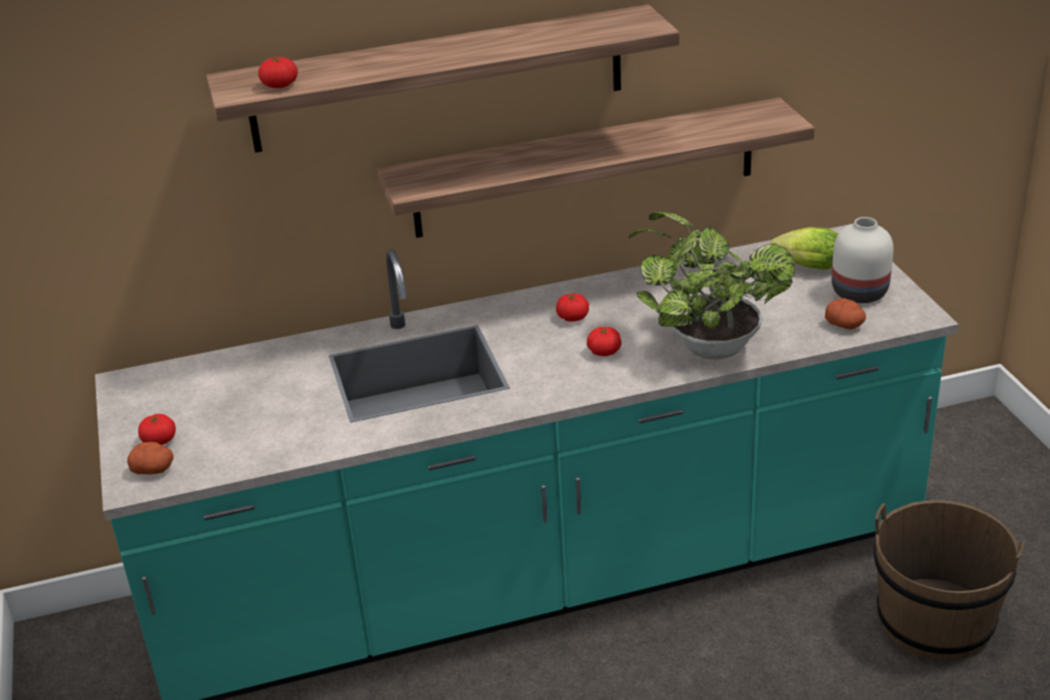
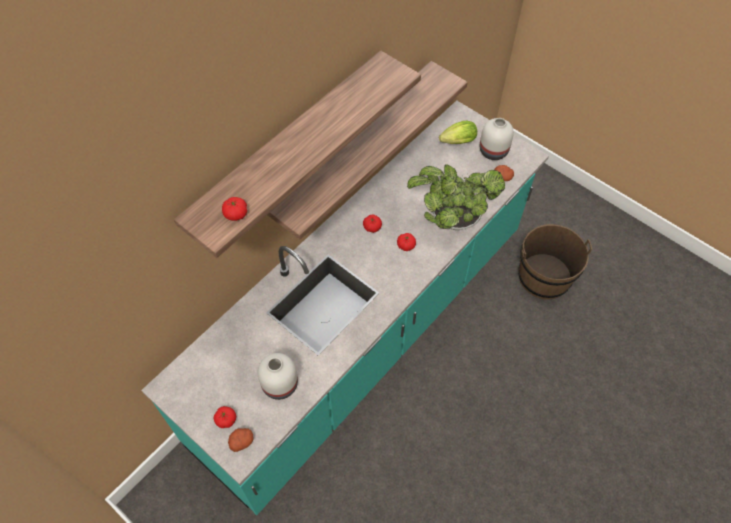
camera: 35 degrees left, 25 degrees up
(265, 432) = (279, 384): none -> white vase

